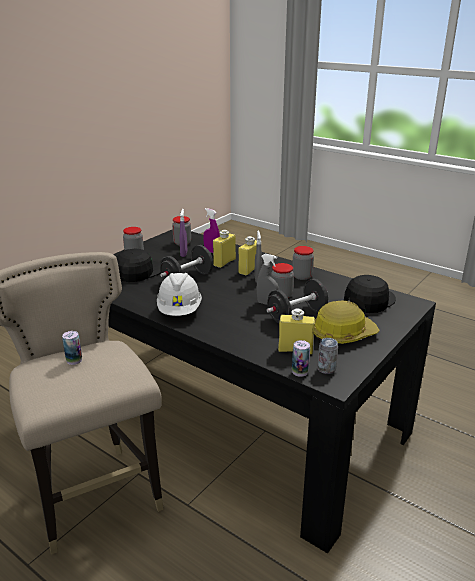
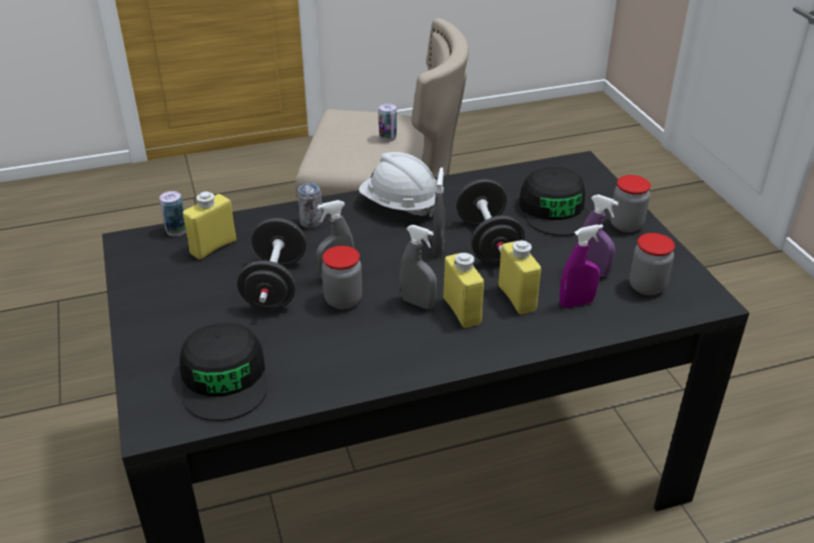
camera: 125 degrees right, 10 degrees up
(208, 288) = (438, 247): none -> grey spray bottle
(302, 276) = (379, 354): jar -> none
(326, 369) = (154, 249): can -> can (311, 222)
(342, 334) = (189, 298): hard hat -> none

